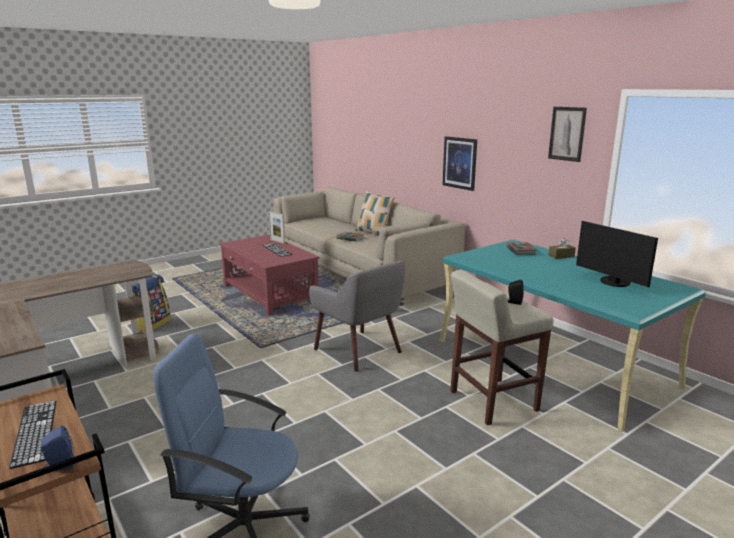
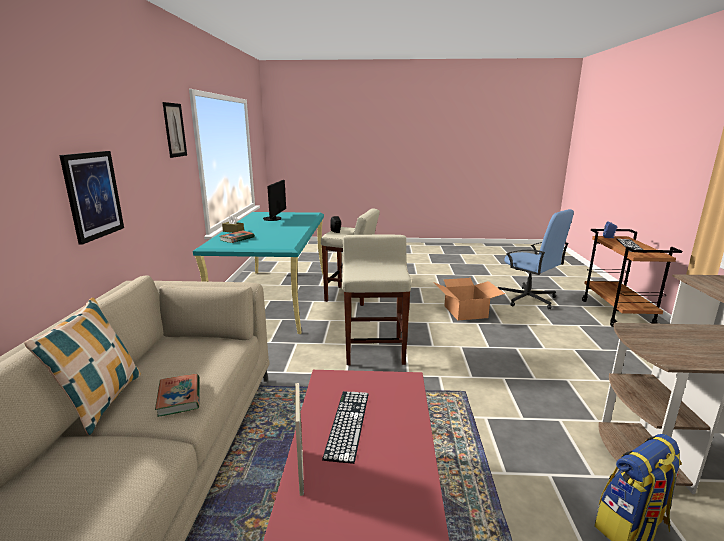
camera: 140 degrees left, 0 degrees up
(324, 438) = (466, 311): none -> cardboard box
(359, 350) = (374, 351): grey armchair -> beige stool

